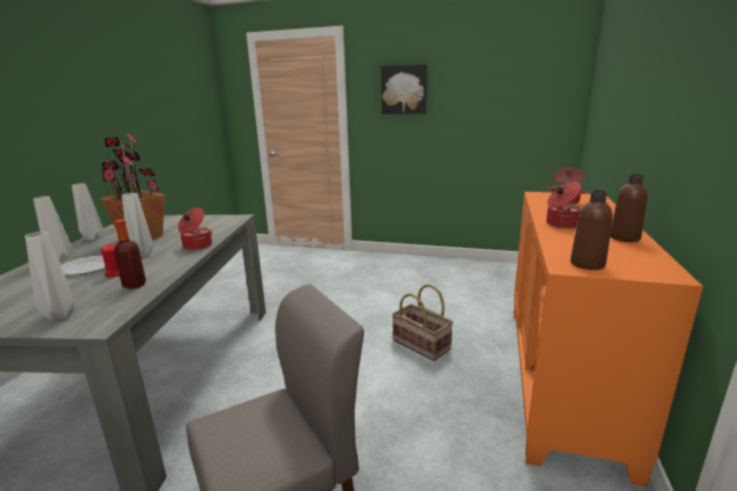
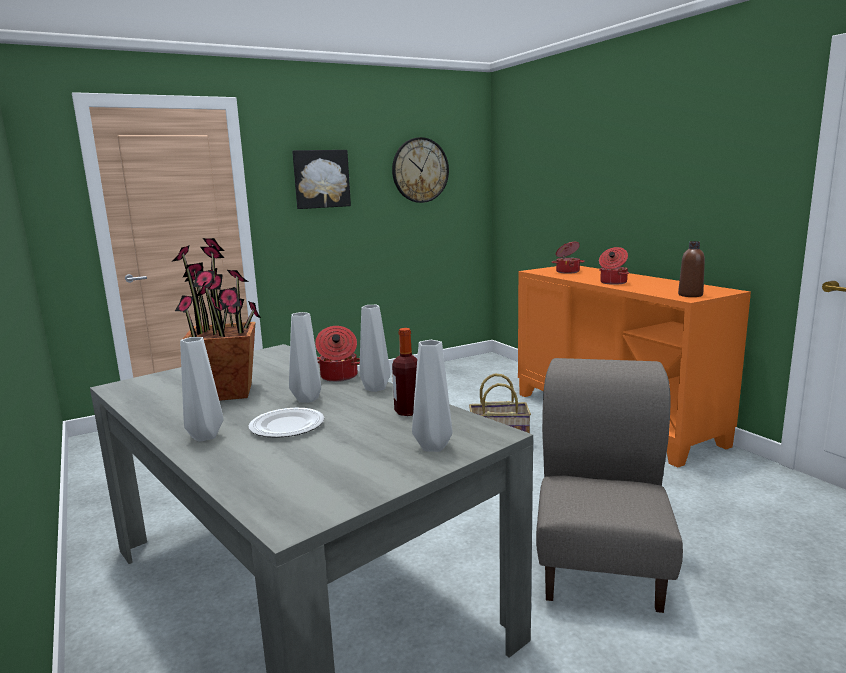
camera: 45 degrees left, 5 degrees down
(92, 238) = (152, 415): grey vase -> grey vase (374, 389)
(115, 273) = (346, 416): red candle -> none
(501, 81) = (420, 170): none -> wall clock
(624, 238) = (662, 282): brown bottle -> none

